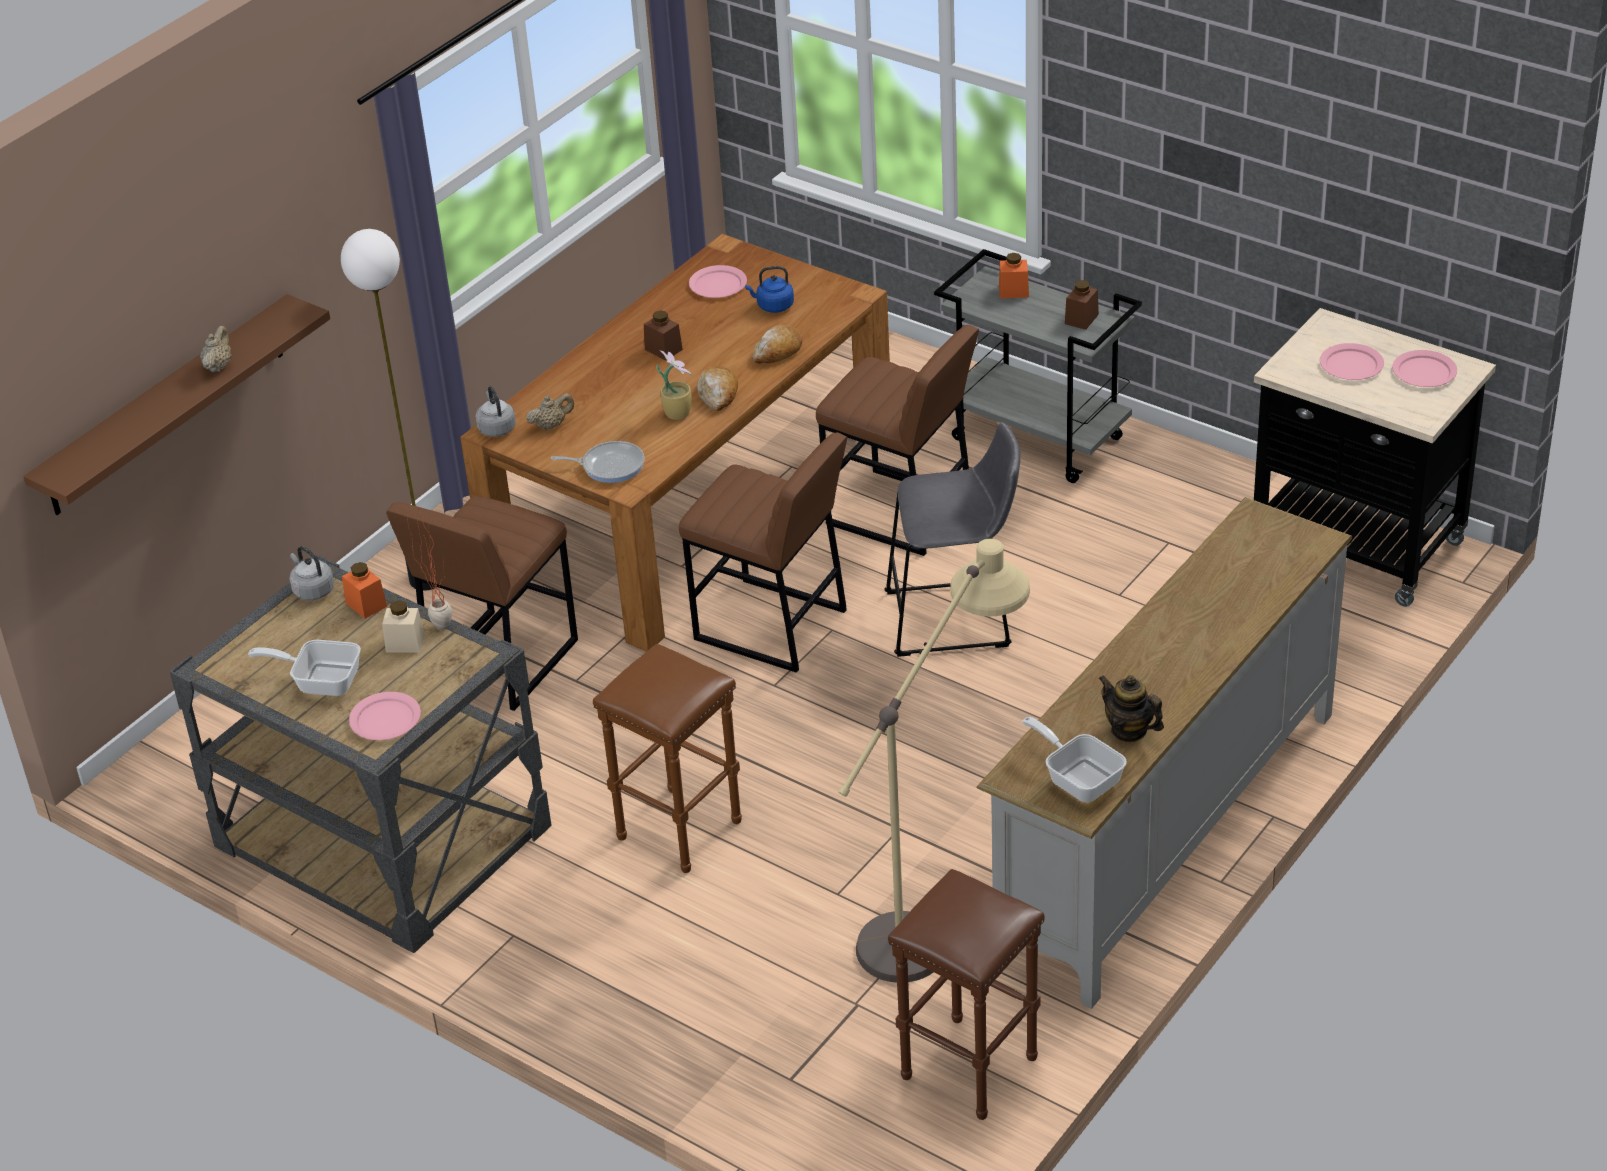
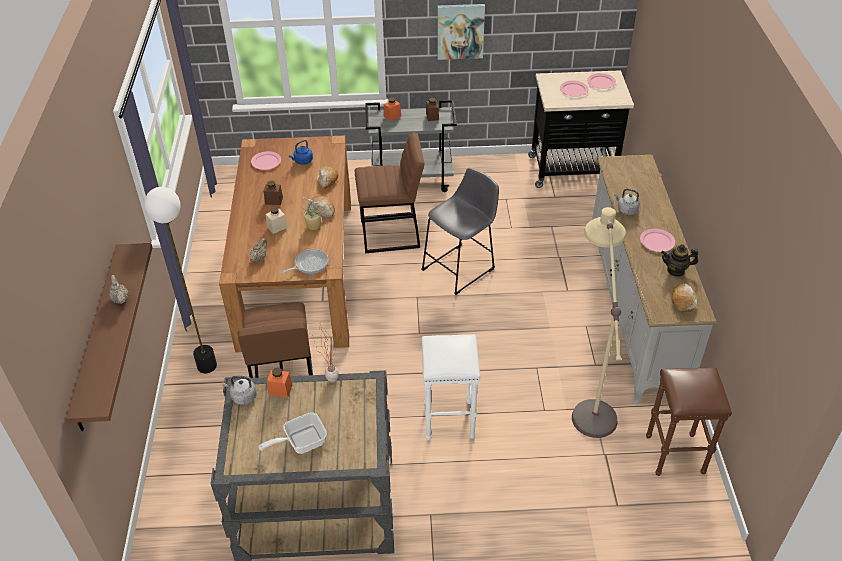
camera: 40 degrees left, 5 degrees up
(385, 719) = (358, 444): pink plate -> pink plate (657, 242)
(405, 643) = (323, 398): beige jar -> beige jar (277, 227)
(496, 428) = (233, 271): grey kettle -> grey kettle (626, 210)
(680, 831) = (450, 420): brown stool -> white stool
(774, 626) = (391, 307): brown chair -> none
(1078, 778) = (683, 300): frying pan -> bread
(1179, 168) = (460, 31): none -> picture

